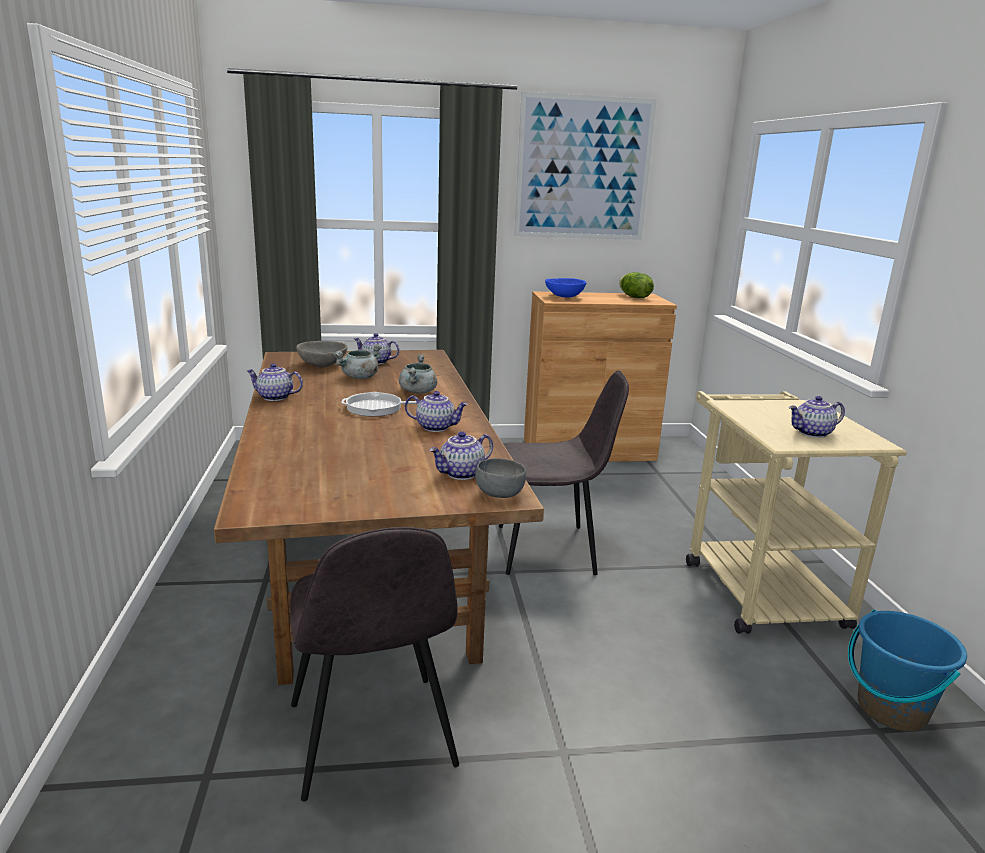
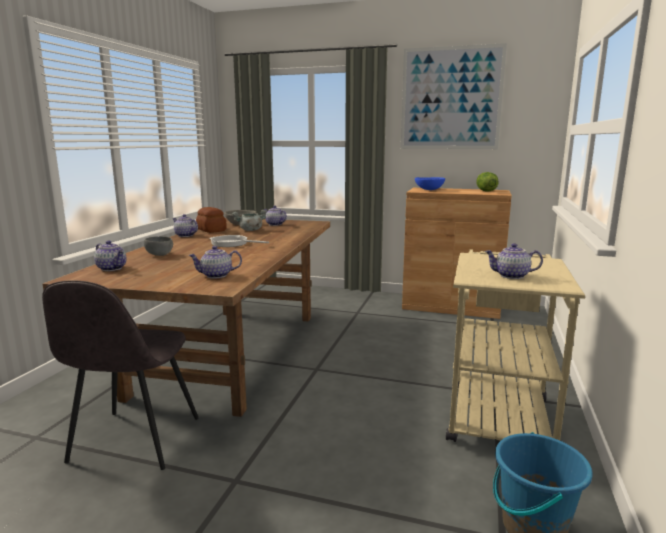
camera: 25 degrees right, 5 degrees down
(297, 382) = (211, 230): none -> bread
(418, 392) = (271, 238): grey cooking pot -> none
(436, 427) = (247, 254): teapot -> teapot (112, 268)
(499, 494) = (218, 287): grey bowl -> grey bowl (159, 255)
(549, 549) = (356, 361): grey chair -> none

